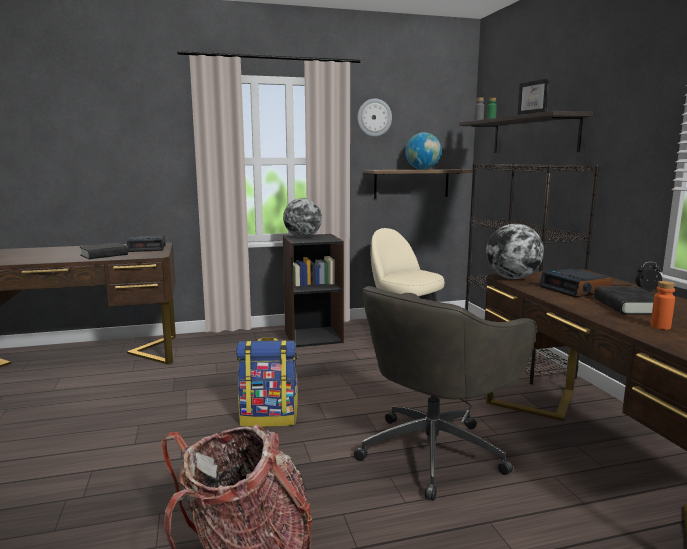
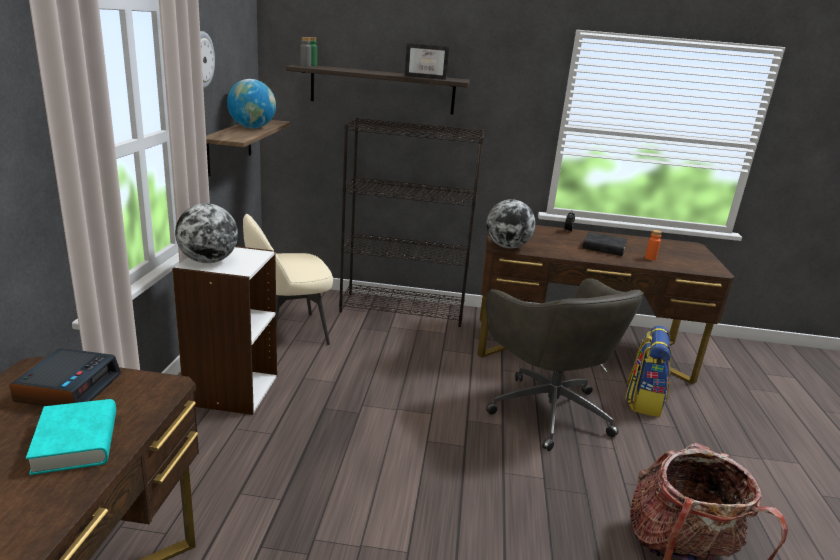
camera: 70 degrees left, 10 degrees up
(104, 255) = (76, 442): black book -> turquoise book
(269, 418) = (443, 482): backpack -> backpack (643, 401)
(313, 336) = (231, 390): black bookcase -> white bookcase
(575, 290) = (554, 244): alarm clock -> none

